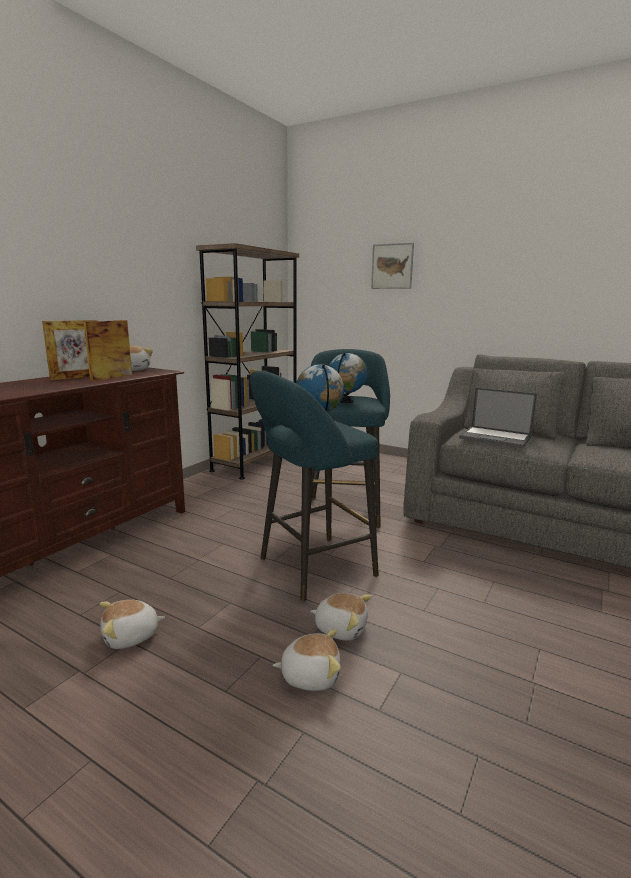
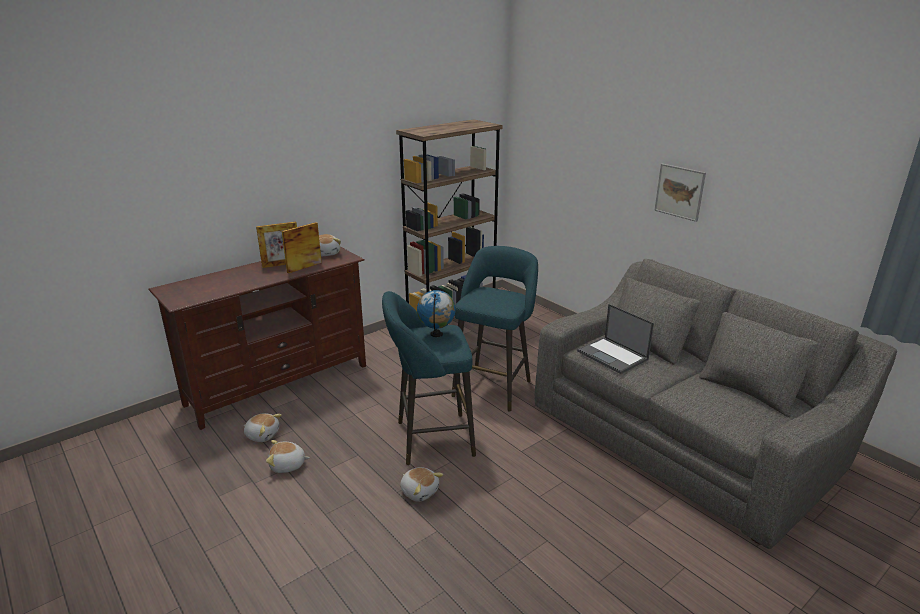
camera: 20 degrees right, 10 degrees up
(310, 675) = (379, 517): plush toy -> plush toy (262, 434)
(346, 401) = (489, 302): globe -> none
(392, 266) = (596, 141): picture -> picture (679, 192)

